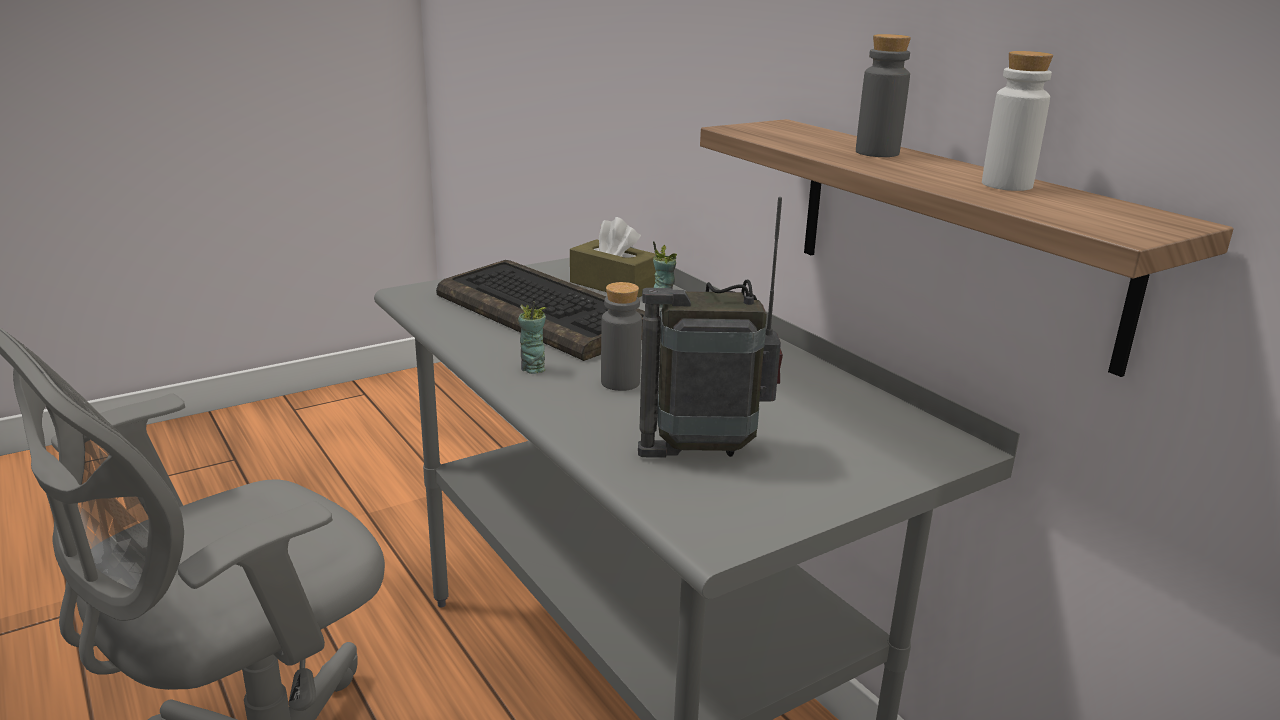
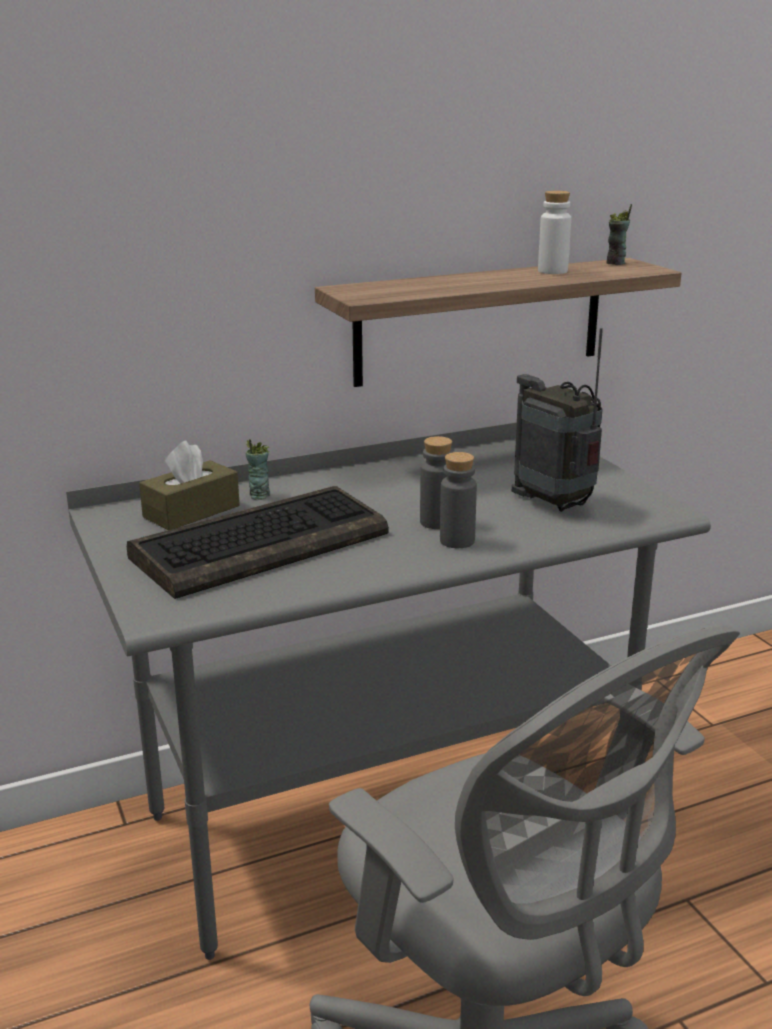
camera: 80 degrees left, 0 degrees up
(532, 368) = (400, 554): cup -> cup (616, 263)
(704, 450) = (555, 504): radio -> radio turned 135 degrees clockwise
(877, 153) = (460, 280): grey bottle -> grey bottle (457, 541)

